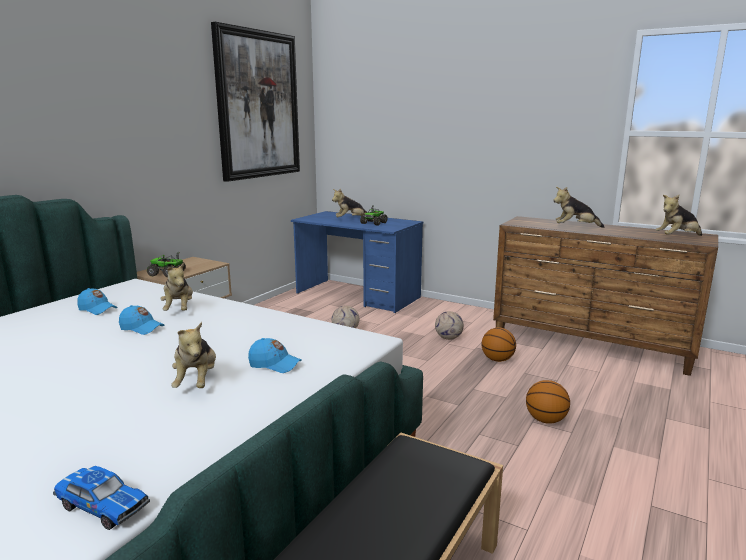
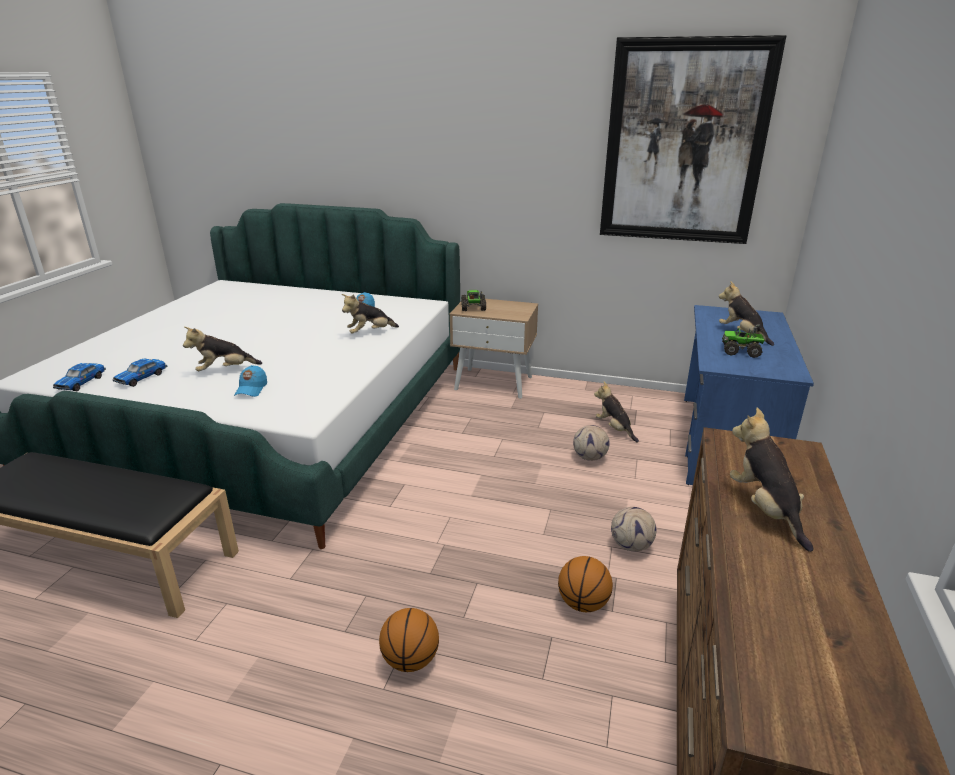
camera: 75 degrees right, 10 degrees up
(141, 328) = (325, 332): blue cap -> none
(151, 443) = (142, 378): none -> toy car
(677, 238) = (794, 675): plush toy -> plush toy (614, 429)

